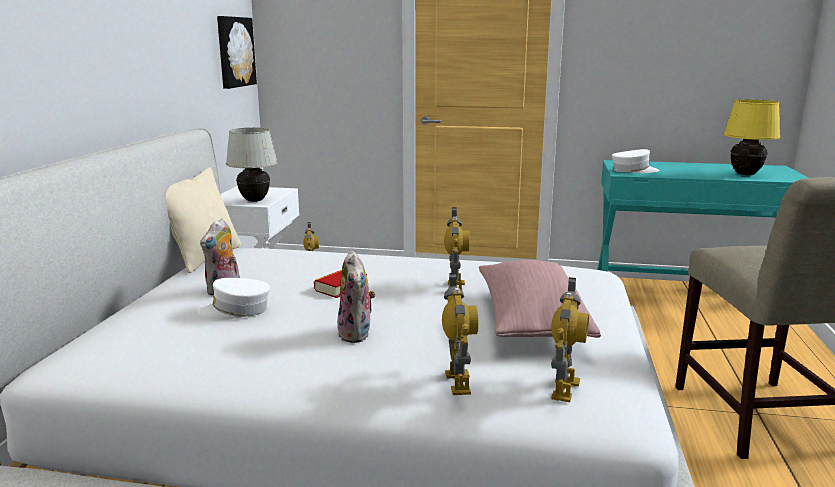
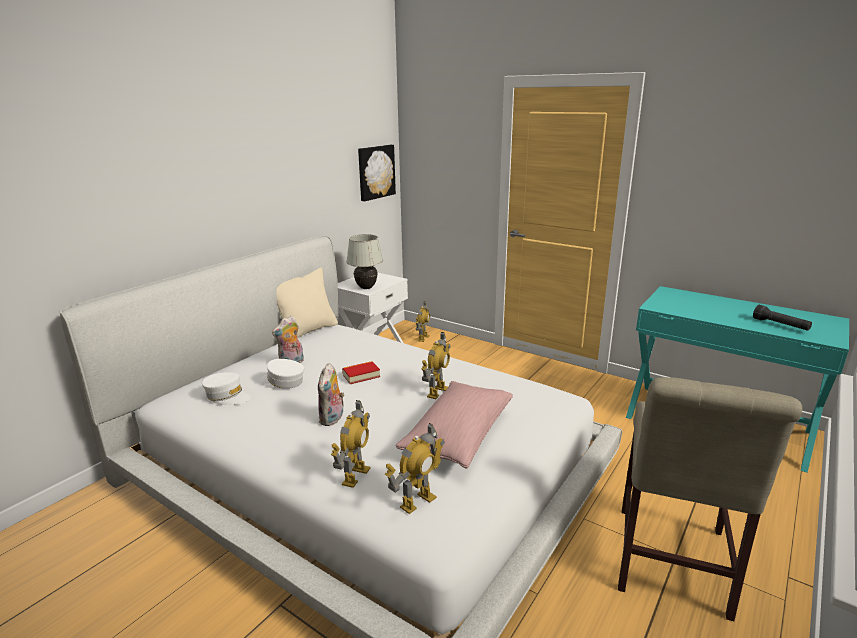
camera: 25 degrees right, 5 degrees up
(634, 170) = (670, 304): white cap -> white cap (227, 396)
(745, 174) = (780, 325): yellow table lamp -> black flashlight

